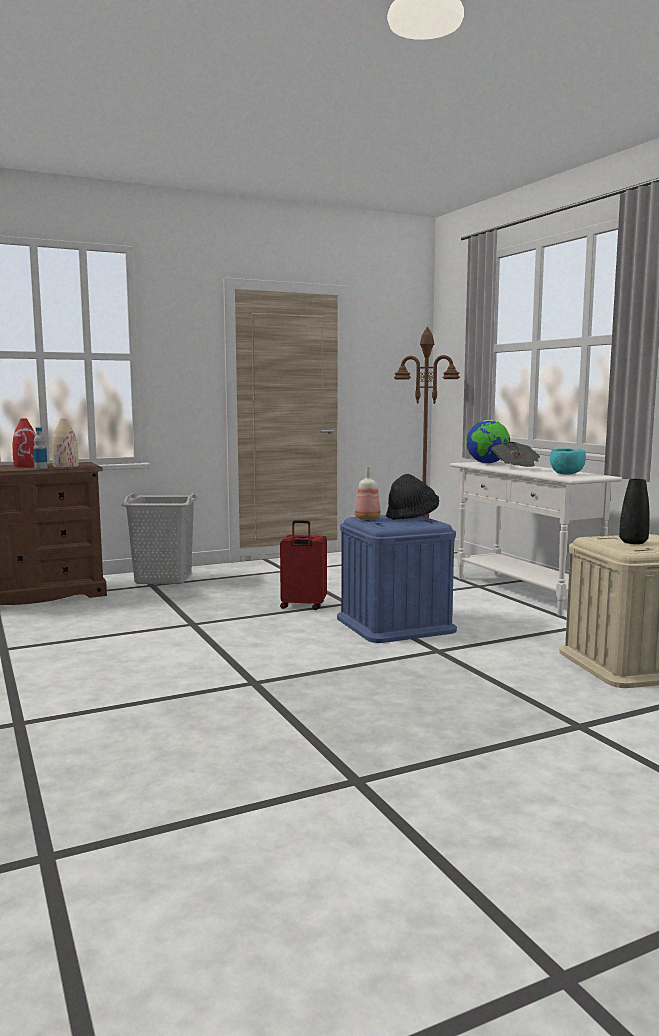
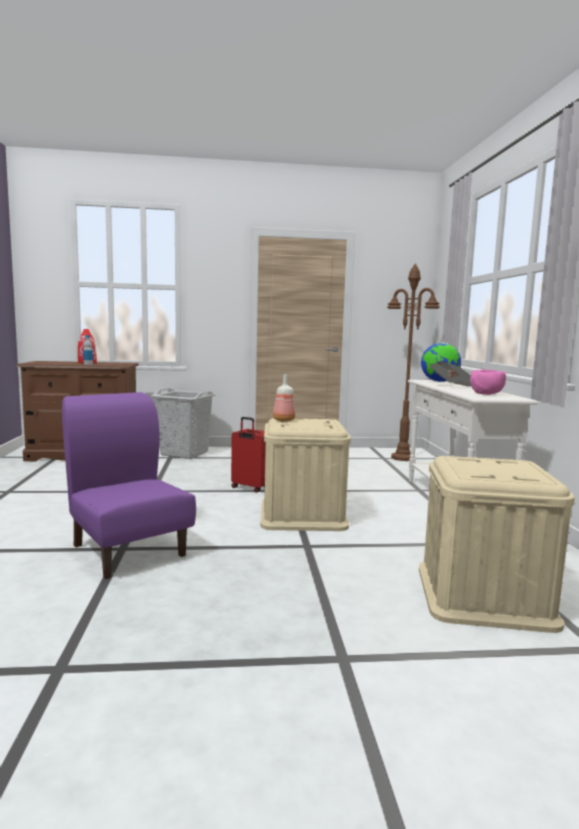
camera: 20 degrees right, 0 degrees up
(65, 466) = (108, 364): beige vase -> none
(263, 682) = (129, 549): none -> purple chair
(395, 624) = (303, 514): blue storage box -> beige storage box
(412, 517) = (324, 422): black hat -> none
(567, 474) = (486, 394): turquoise bowl -> pink bowl
(633, 542) = (486, 467): black vase -> none

